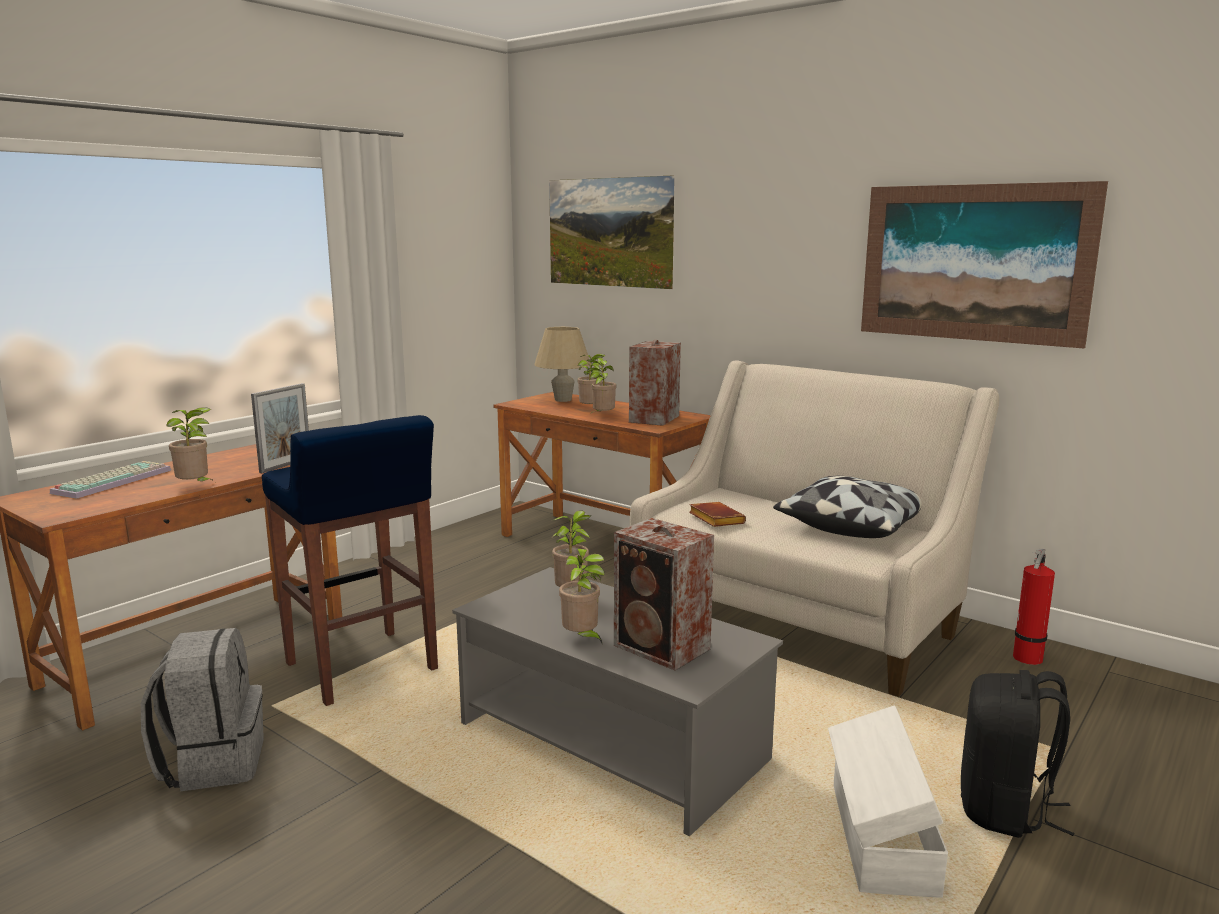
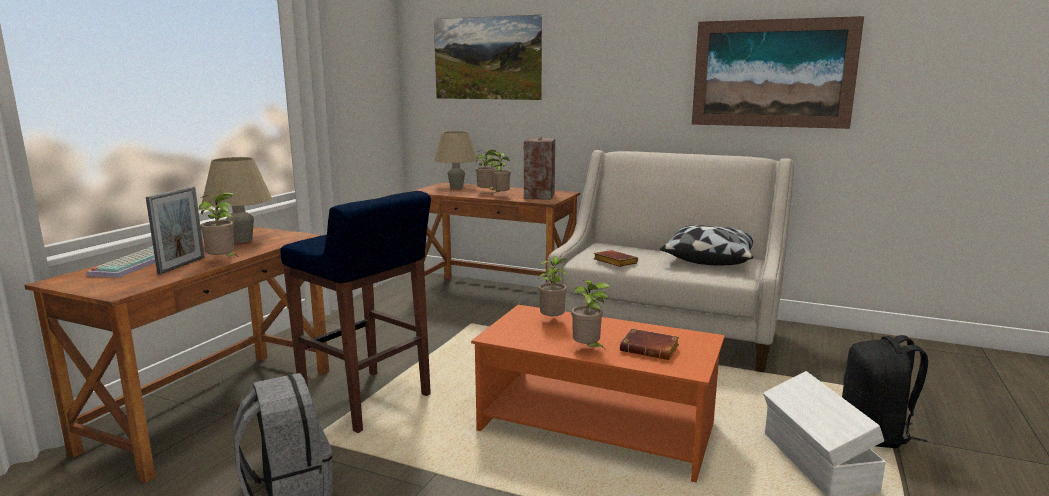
camera: 15 degrees left, 0 degrees up
(242, 460) = (242, 240): none -> beige table lamp
(286, 465) = (286, 241): picture frame -> picture frame (182, 265)
(612, 742) = (597, 428): grey coffee table -> orange coffee table
(663, 648) = (651, 349): speaker -> brown book
(1027, 659) = (823, 340): fire extinguisher -> none

